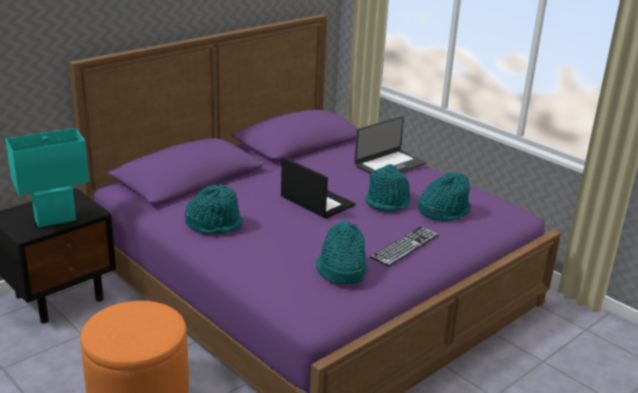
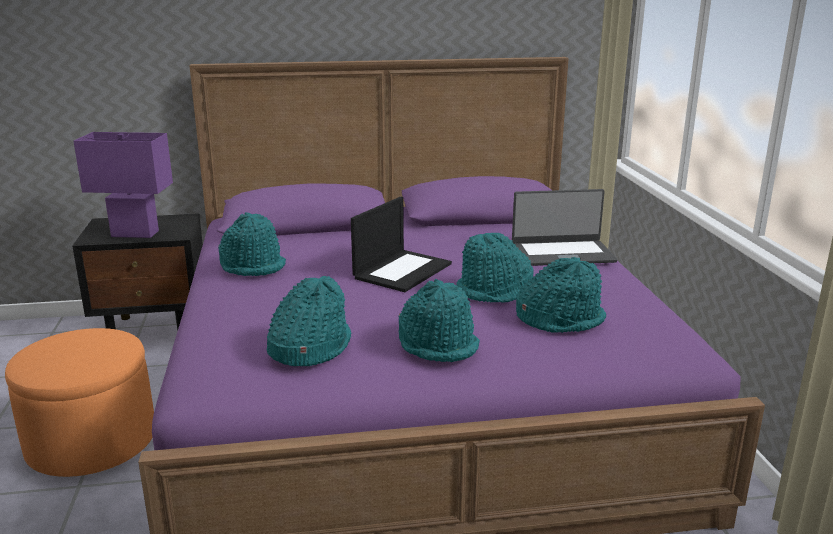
camera: 35 degrees right, 5 degrees down
(55, 220) = (135, 234): turquoise table lamp -> purple table lamp
(316, 201) = (402, 270): laptop -> laptop turned 45 degrees clockwise
(405, 246) = (438, 345): keyboard -> turquoise hat

